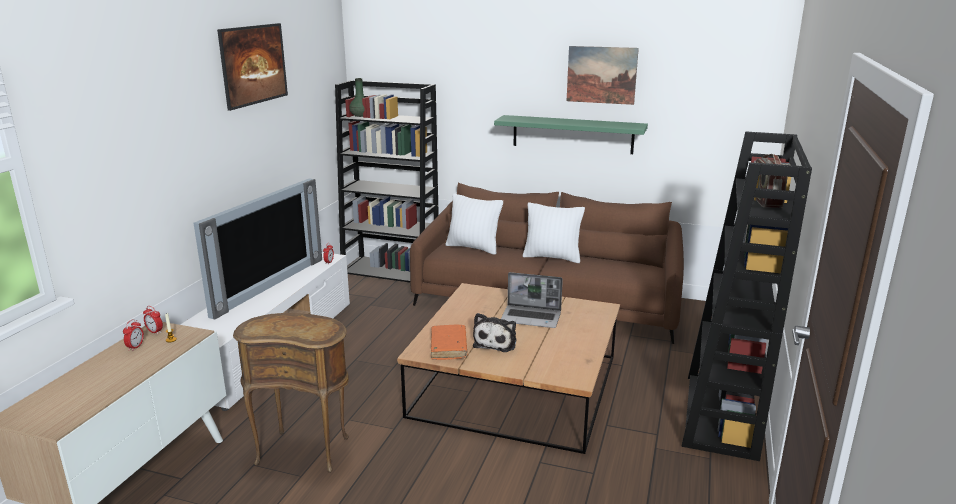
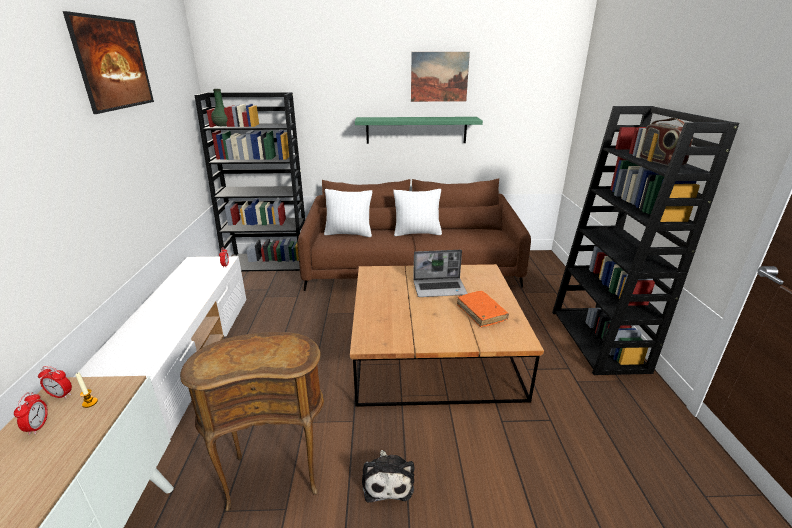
camera: 20 degrees left, 5 degrees up
(265, 285) = (169, 299): television -> none
(448, 347) = (391, 332): orange book -> orange book (481, 313)
(496, 342) = (428, 318): plush toy -> plush toy (388, 480)

